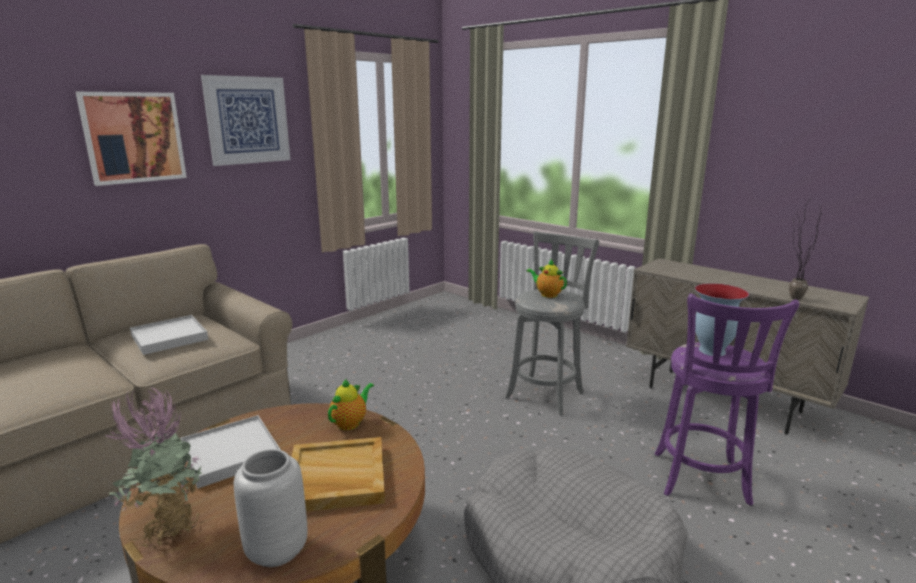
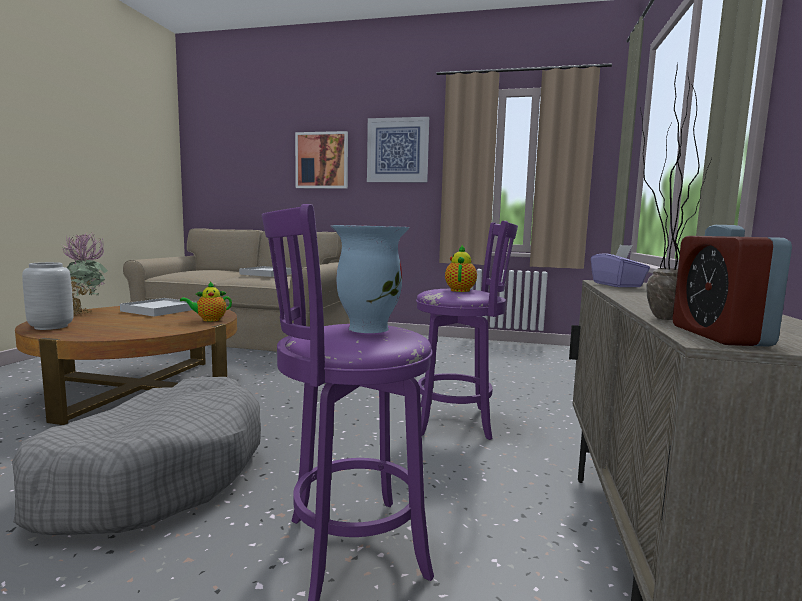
camera: 60 degrees right, 10 degrees down
(336, 478) = (132, 325): beige tray -> none
(350, 423) = (209, 320): teapot -> teapot turned 150 degrees clockwise
(546, 393) = (458, 421): grey stool -> purple stool
(669, 271) = (617, 285): none -> purple tissue box
(834, 304) = (719, 335): none -> alarm clock

